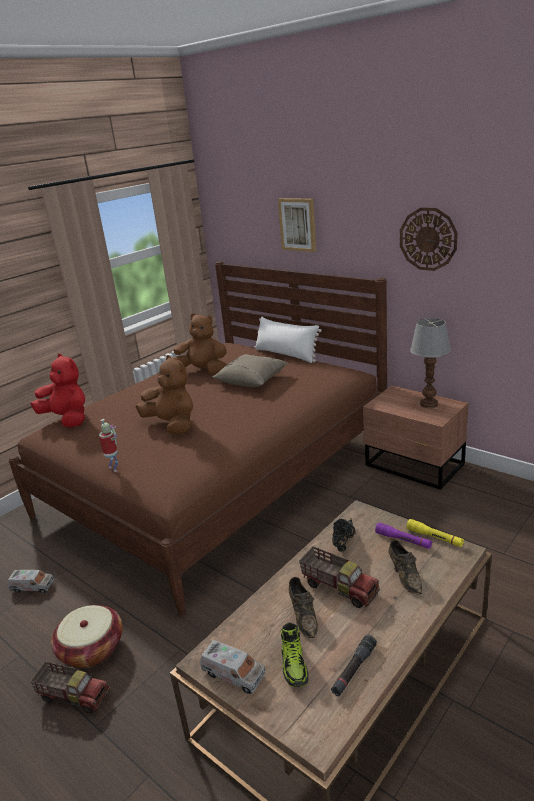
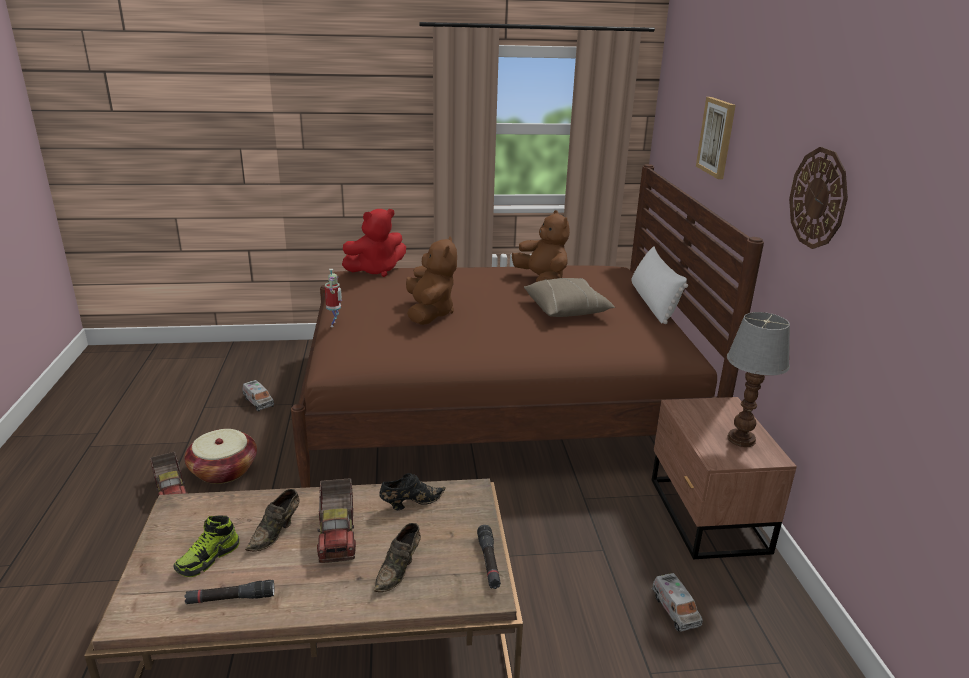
camera: 40 degrees right, 0 degrees up
(67, 419) = (376, 270): red plush toy -> red plush toy turned 75 degrees clockwise
(233, 674) = (171, 530): toy truck -> toy truck (675, 610)
(403, 540) = (458, 541): purple flashlight -> none
(434, 537) = (489, 562): yellow flashlight -> black flashlight

